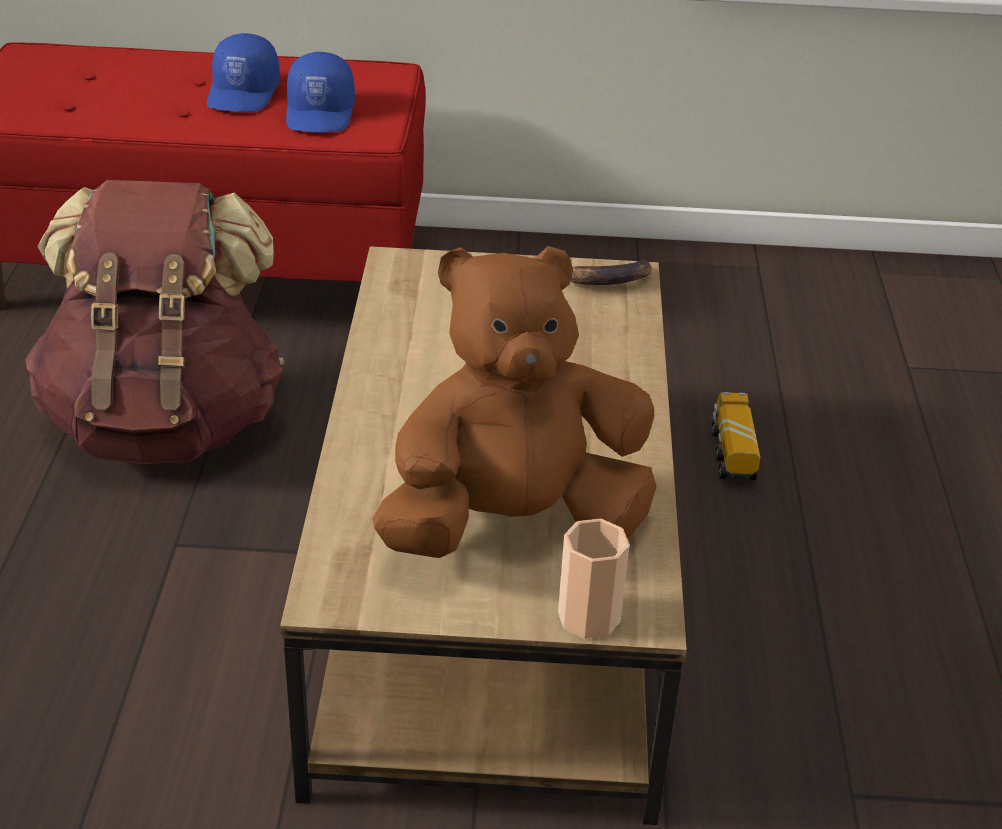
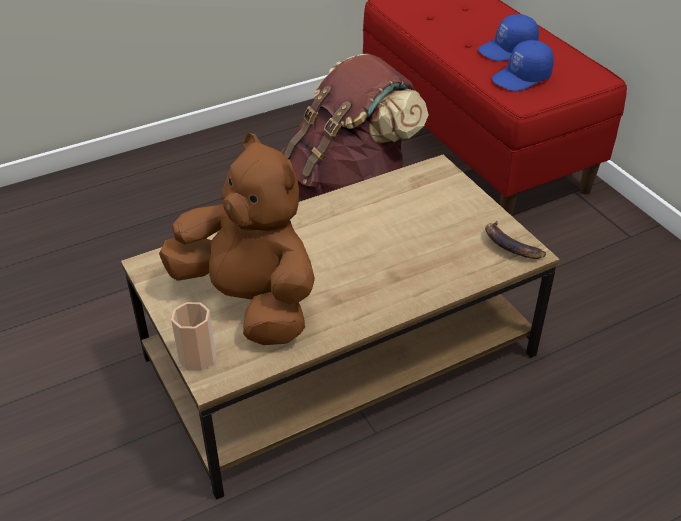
camera: 60 degrees right, 5 degrees up
(732, 454) = (552, 410): toy truck -> none

